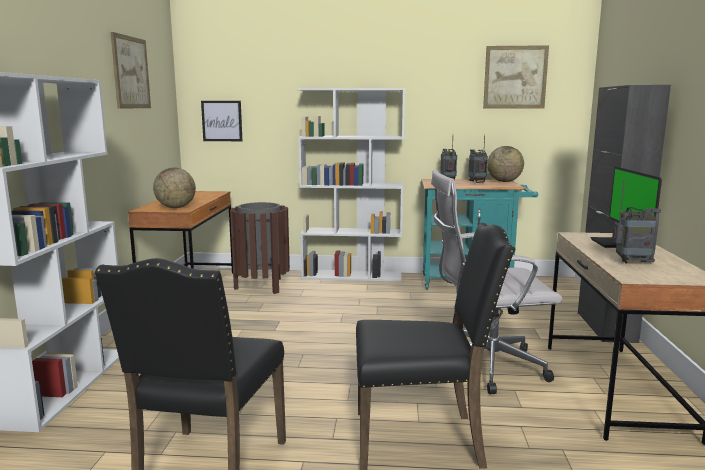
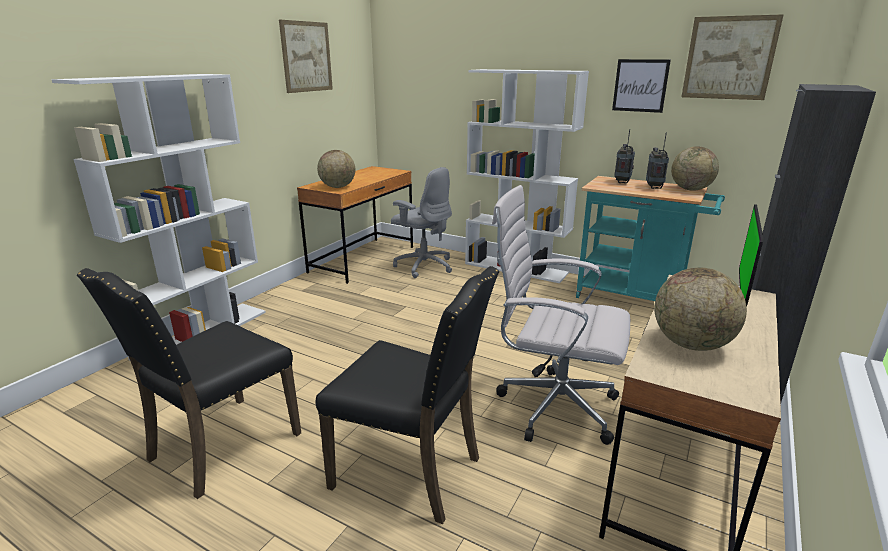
camera: 25 degrees right, 10 degrees up
(222, 121) = (409, 100): picture -> picture (640, 85)
(262, 286) = (423, 266): brown trash can -> grey office chair
(632, 263) = (691, 344): radio -> globe

